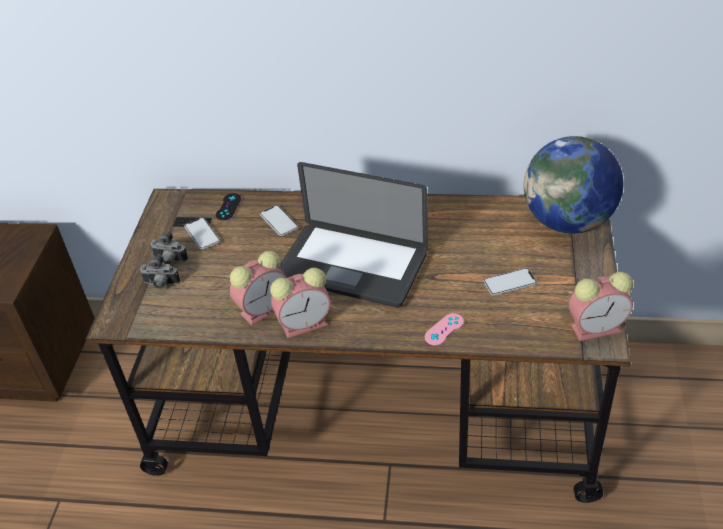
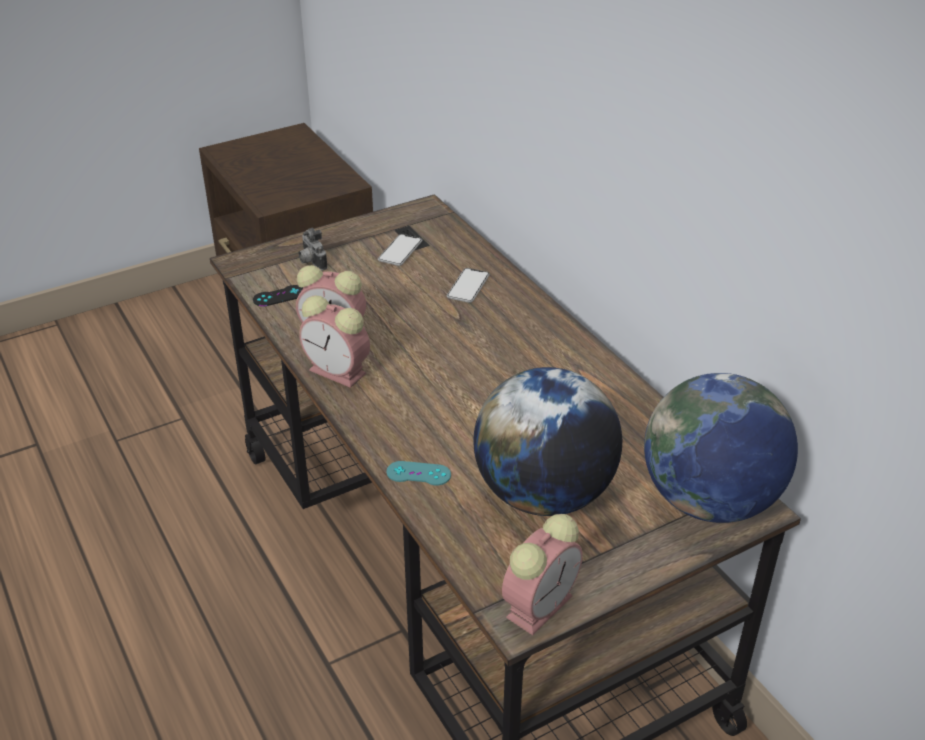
camera: 50 degrees right, 5 degrees down
(169, 260) = (346, 251): camera -> none
(228, 207) = (455, 246): black game controller -> black game controller (279, 296)
(352, 266) = (451, 364): laptop -> none
(444, 329) = (418, 473): pink game controller -> turquoise game controller
(509, 282) = (544, 494): phone -> globe
(597, 327) = (540, 604): alarm clock -> alarm clock turned 90 degrees counterclockwise

